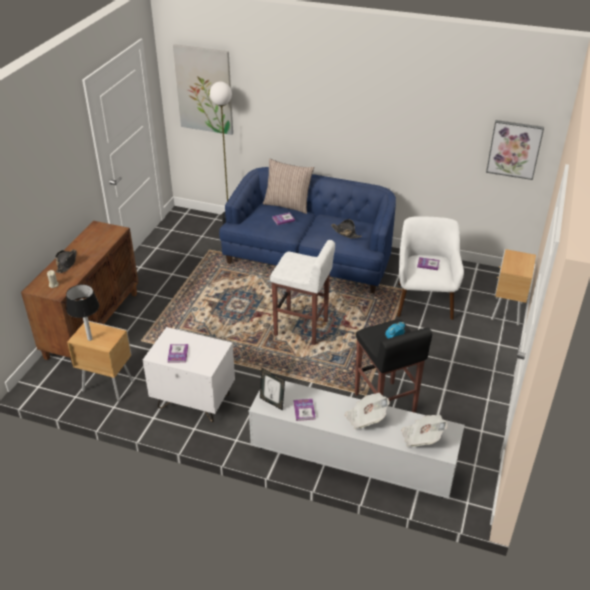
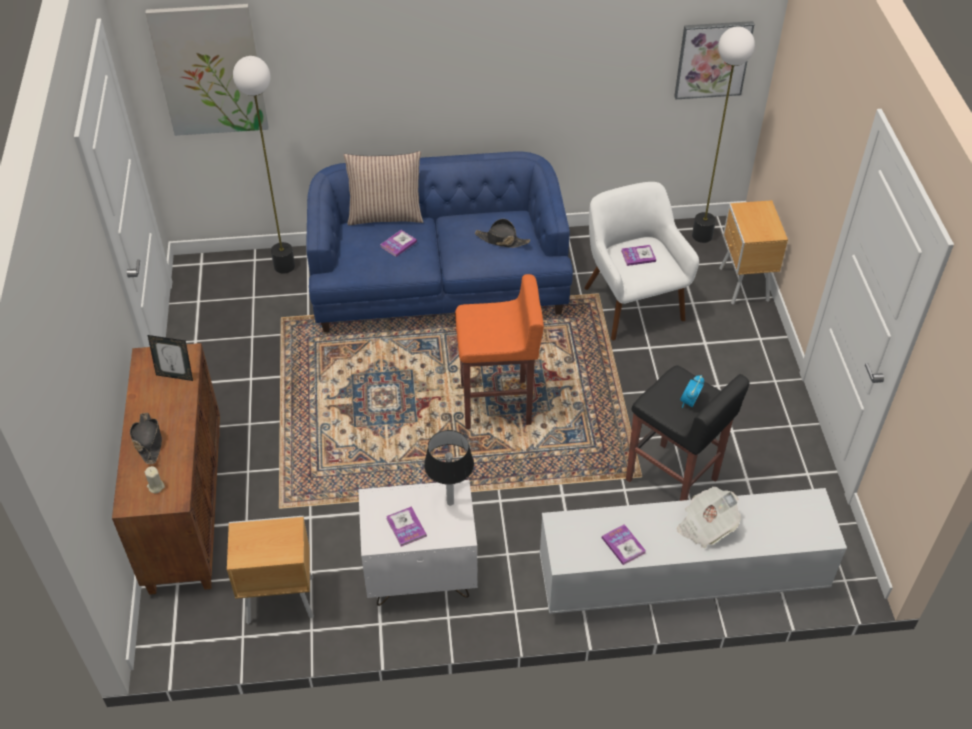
camera: 25 degrees left, 10 degrees up
(89, 339) = (258, 552): table lamp -> table lamp (450, 502)
(272, 402) = (575, 550): picture frame -> picture frame (175, 375)
(301, 329) = (497, 405): white stool -> orange stool
(421, 438) = (788, 527): newspaper -> none
(496, 277) = (702, 235): none -> floor lamp

